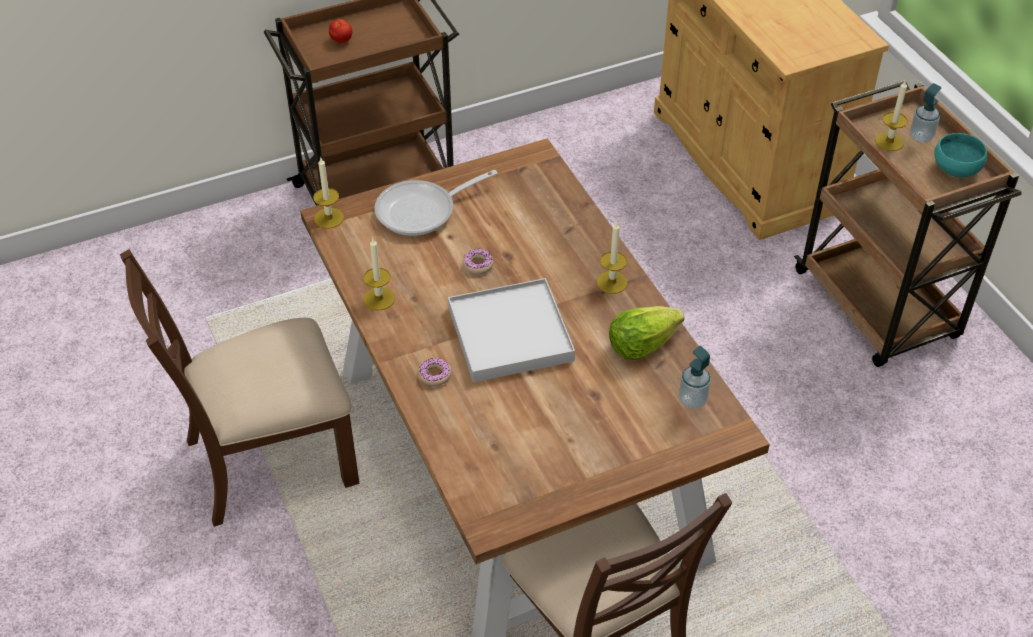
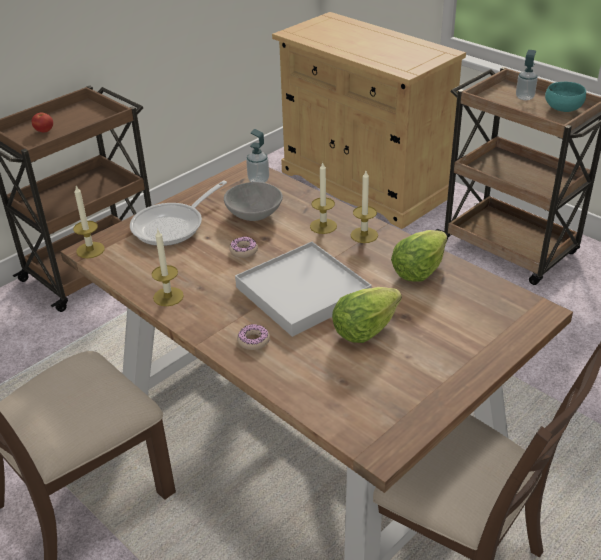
camera: 20 degrees left, 10 degrees down
(512, 220) = (254, 214): none -> grey bowl
(546, 397) = (364, 330): none -> lettuce
(692, 400) = (488, 297): soap dispenser -> soap dispenser (258, 180)
(889, 141) = (506, 104): candle -> candle (323, 226)

